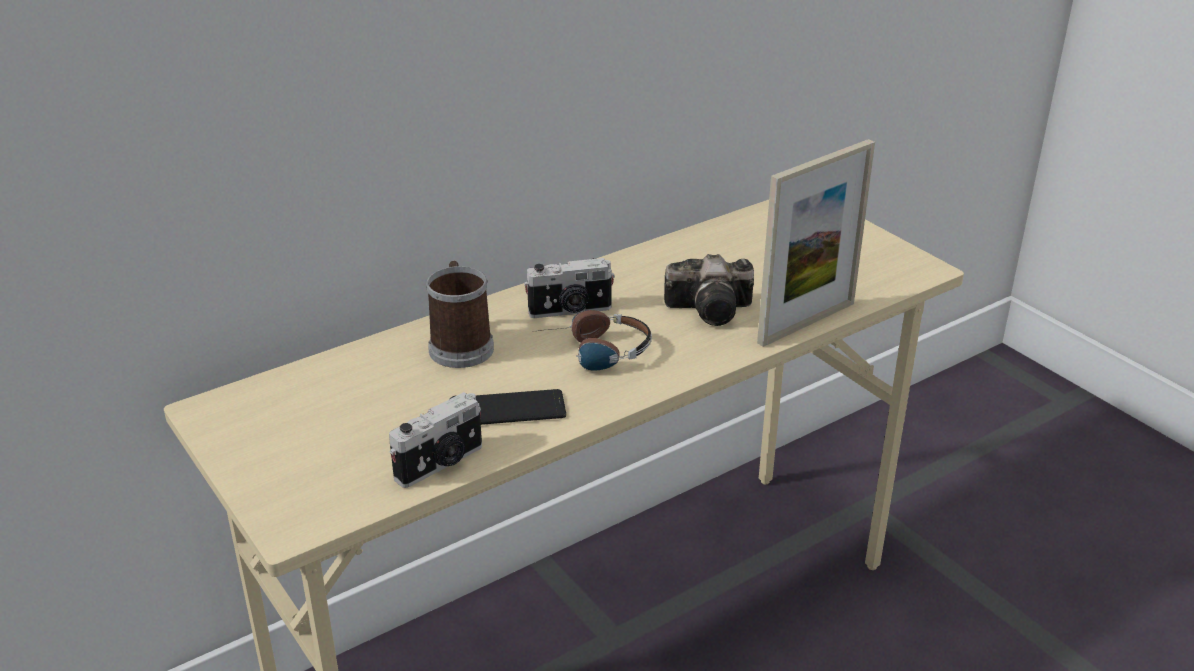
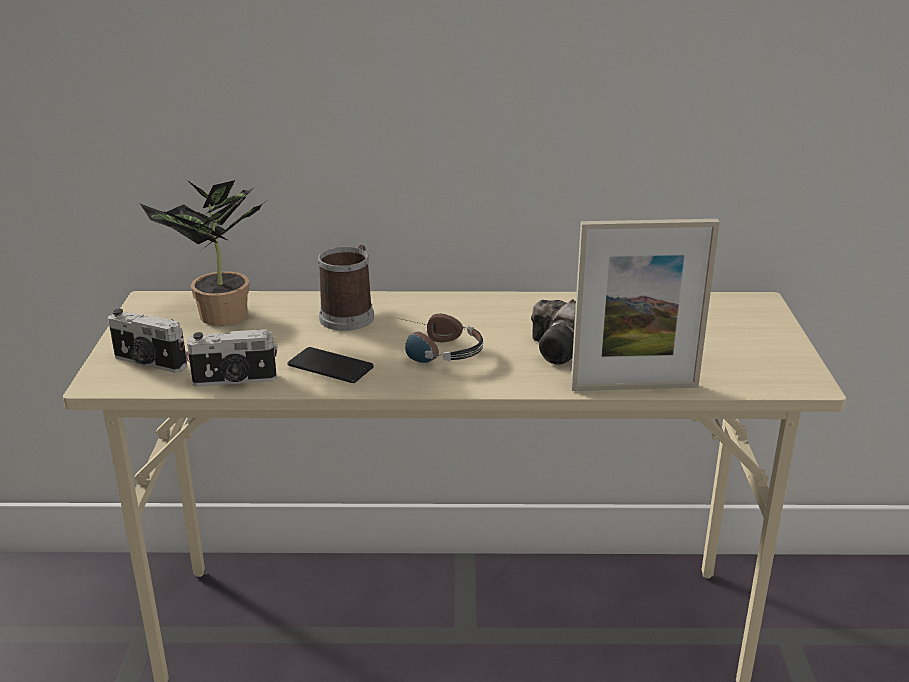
camera: 35 degrees right, 5 degrees down
(318, 401) = (217, 317): none -> potted plant
(570, 311) = (456, 318): camera -> camera (149, 363)

